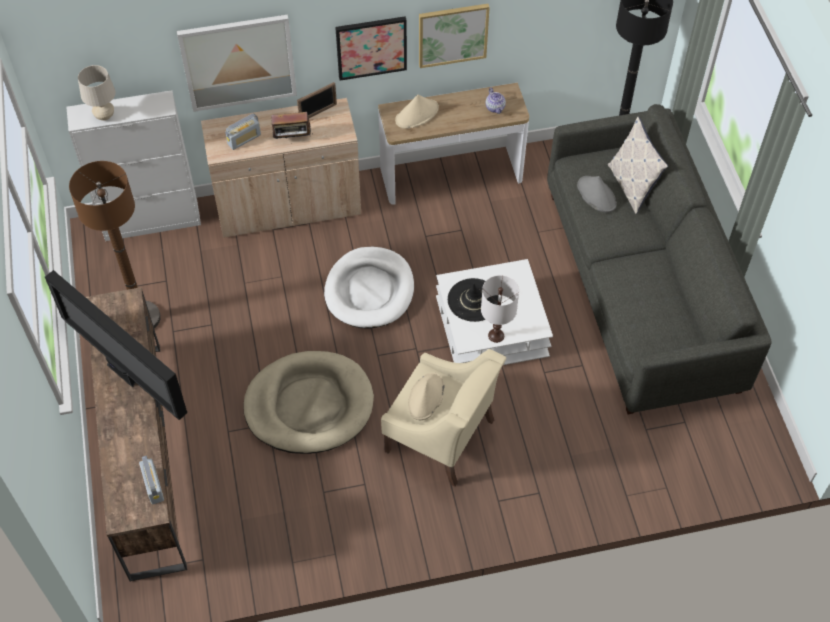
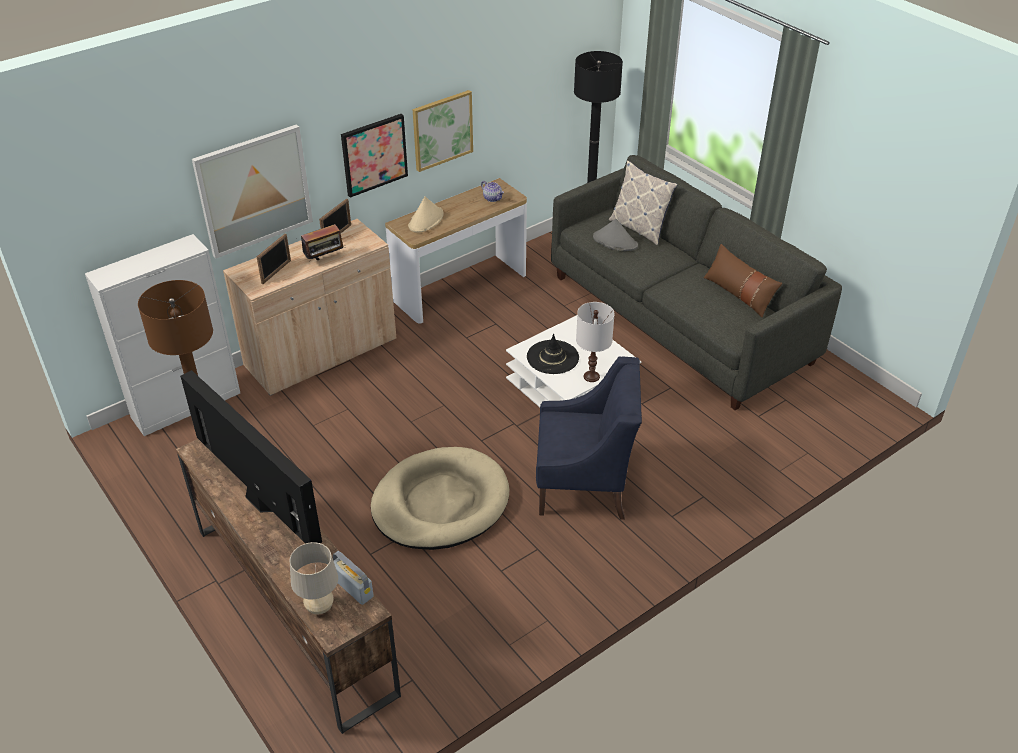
camera: 25 degrees left, 15 degrees down
(104, 116) = (132, 269): beige table lamp -> beige table lamp (319, 607)
(125, 374) = (260, 500): television -> television turned 150 degrees counterclockwise
(244, 139) = (276, 272): radio -> picture frame
(369, 290) = (441, 393): white dog bed -> none
(426, 397) = (569, 434): beige hat -> none
(441, 436) = (584, 484): beige armchair -> blue armchair
(678, 304) = (739, 294): none -> brown pillow

